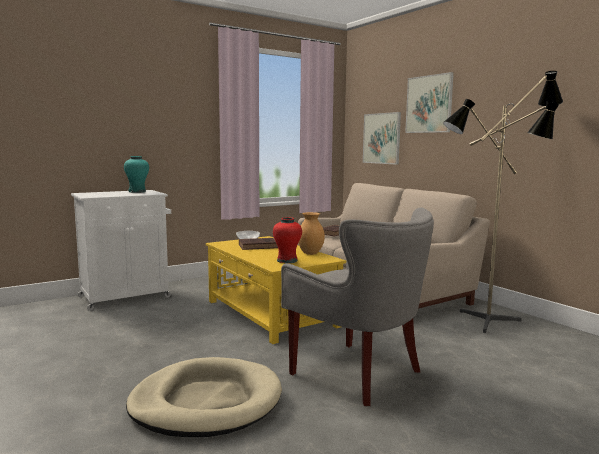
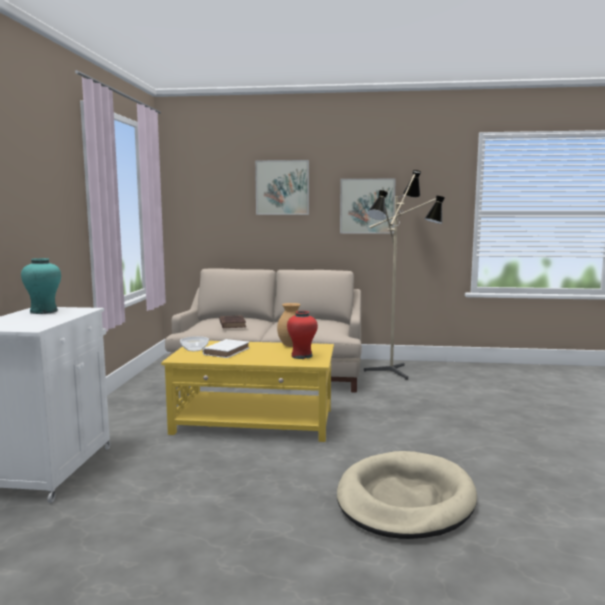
camera: 50 degrees left, 0 degrees up
(259, 246) = (227, 351): brown book -> white book
(358, 374) = (423, 433): grey armchair -> none
(381, 138) = (221, 220): picture -> picture (367, 206)

